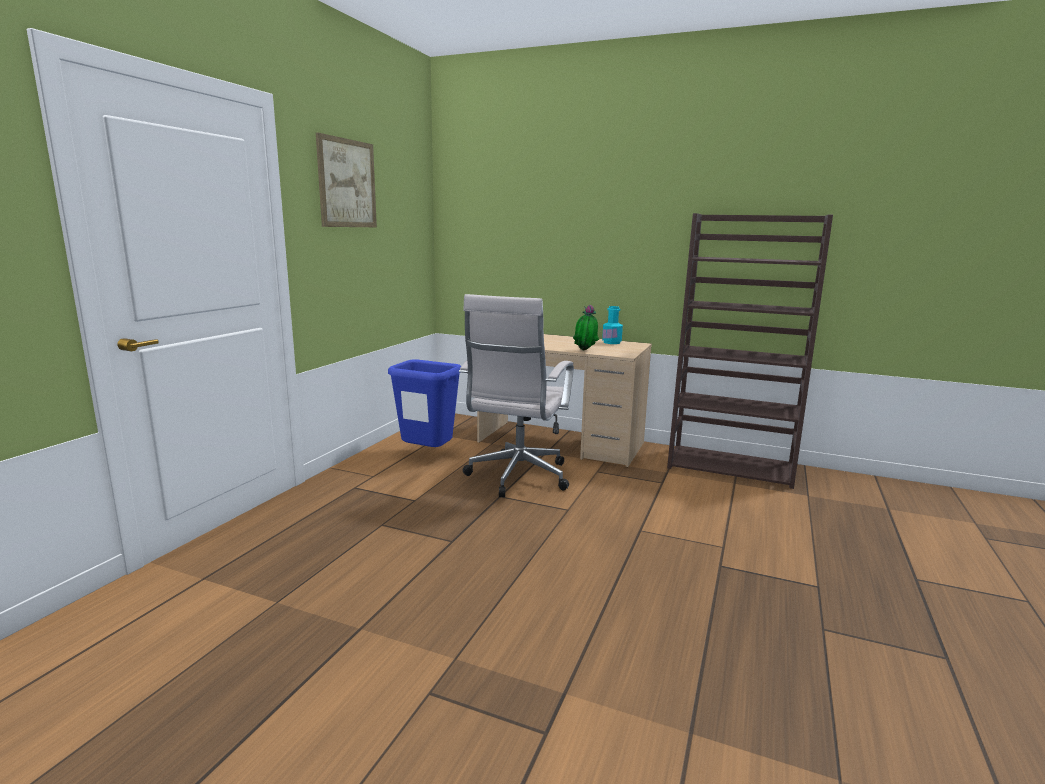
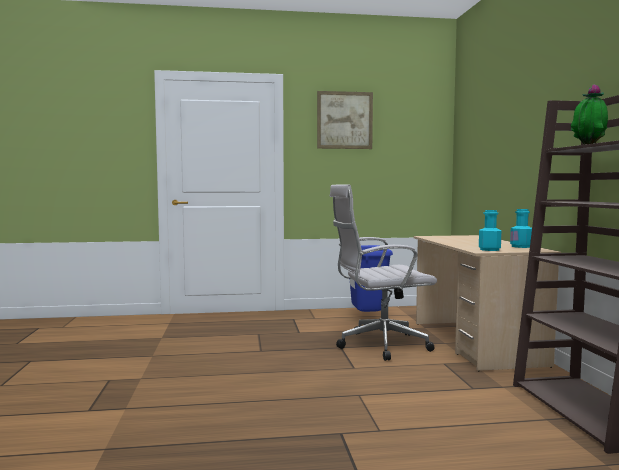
camera: 60 degrees right, 10 degrees down
(585, 351) = (462, 246): potted plant -> potted plant (588, 145)
(619, 351) = (489, 249): none -> turquoise bottle

